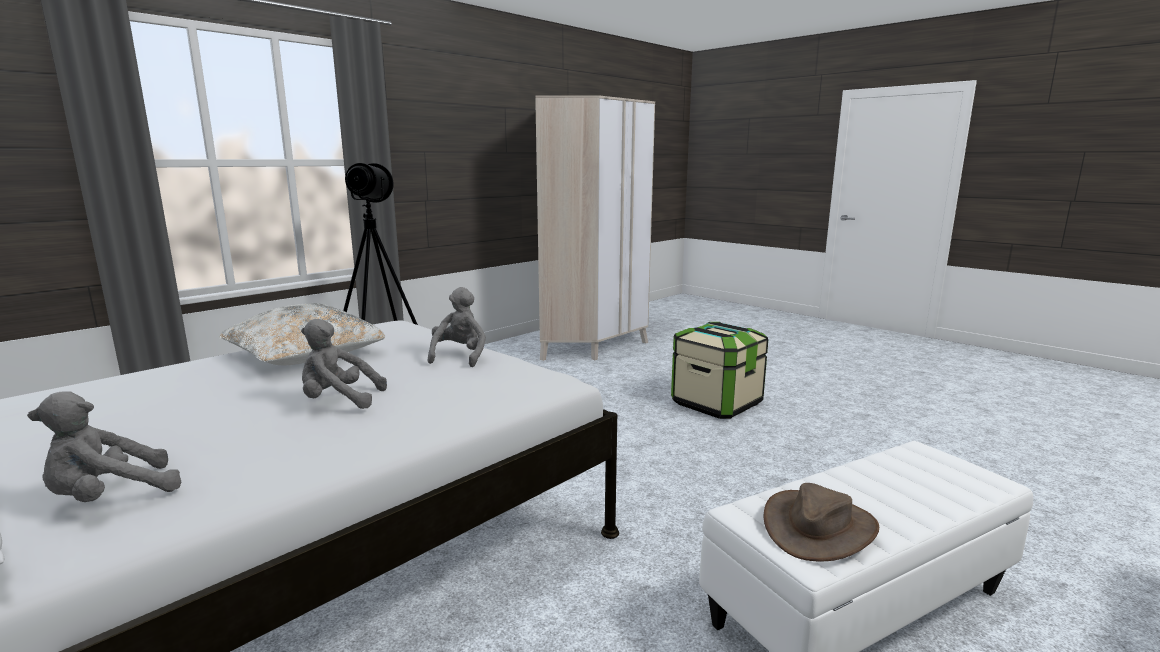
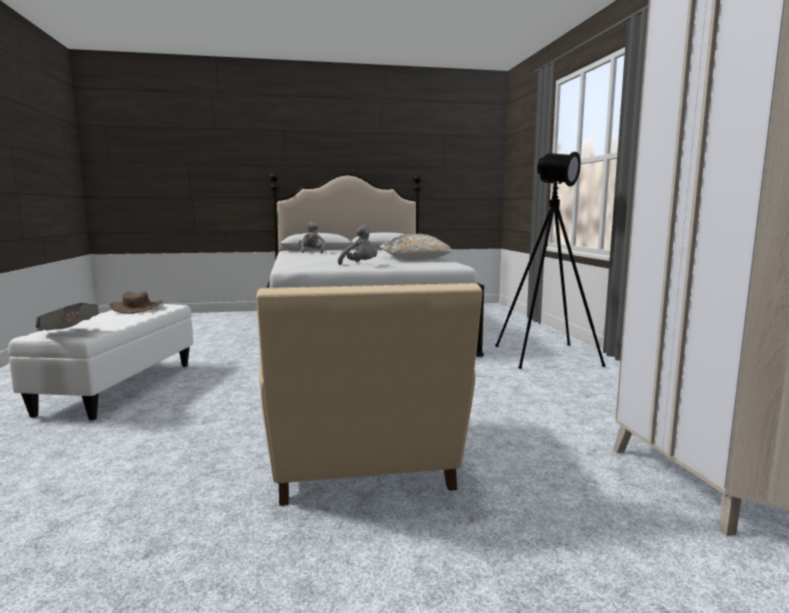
camera: 125 degrees right, 5 degrees down
(339, 401) = (337, 257): grey plush toy -> none
(716, 403) = (362, 462): storage box -> beige armchair
(941, 463) = (69, 333): none -> newspaper

